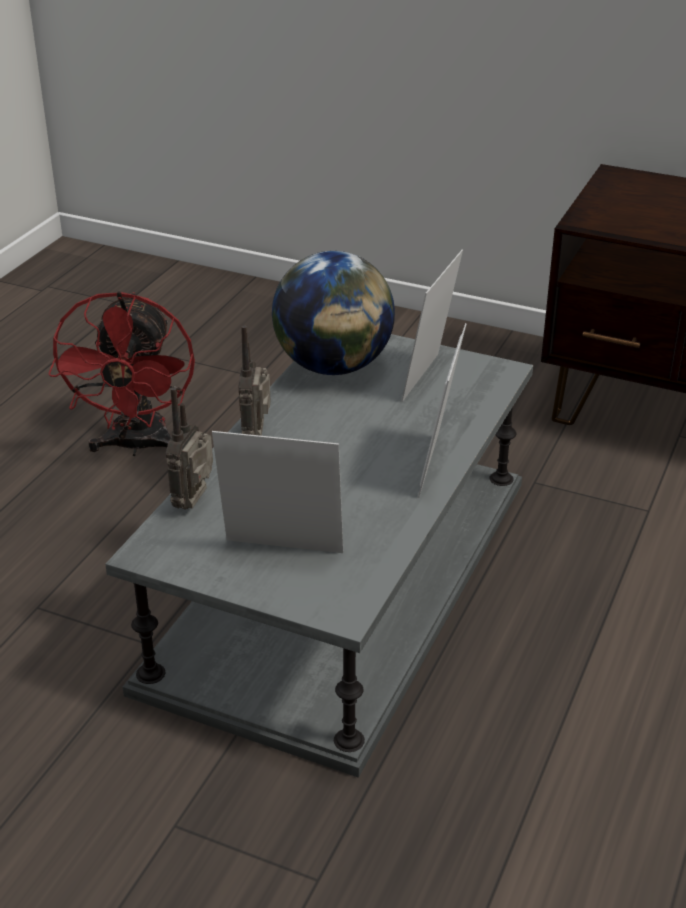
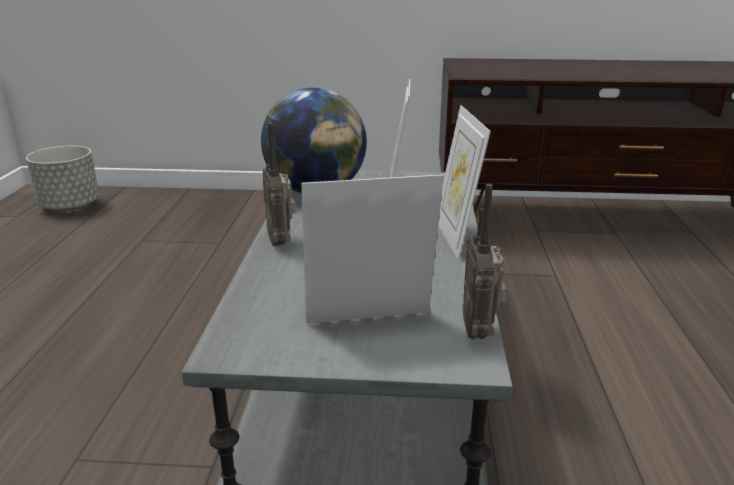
camera: 20 degrees left, 10 degrees down
(104, 284) = (70, 206): none -> grey planter
(137, 446) = (136, 303): red fan -> none
(195, 503) = (254, 299): radio -> radio (480, 332)

